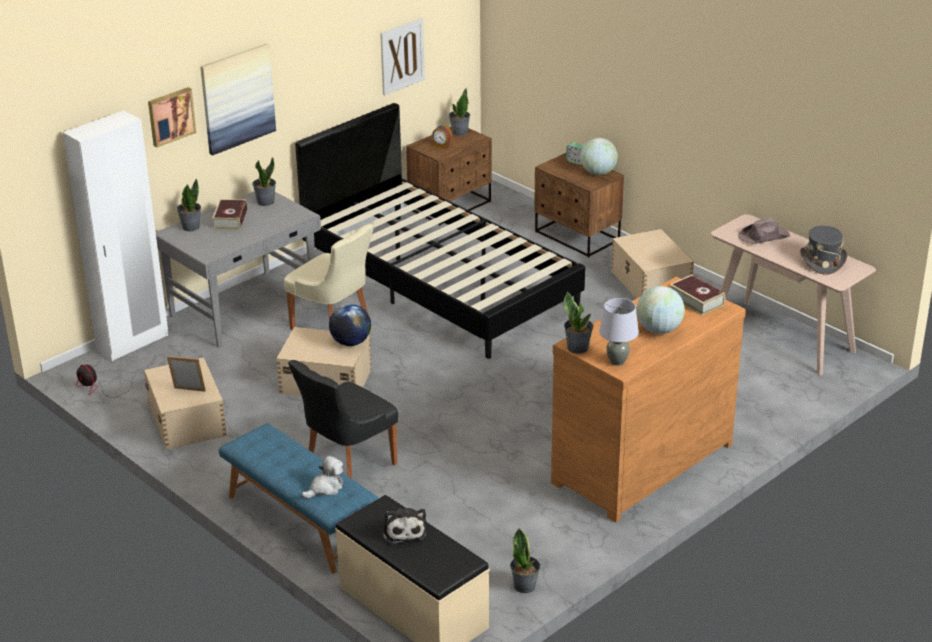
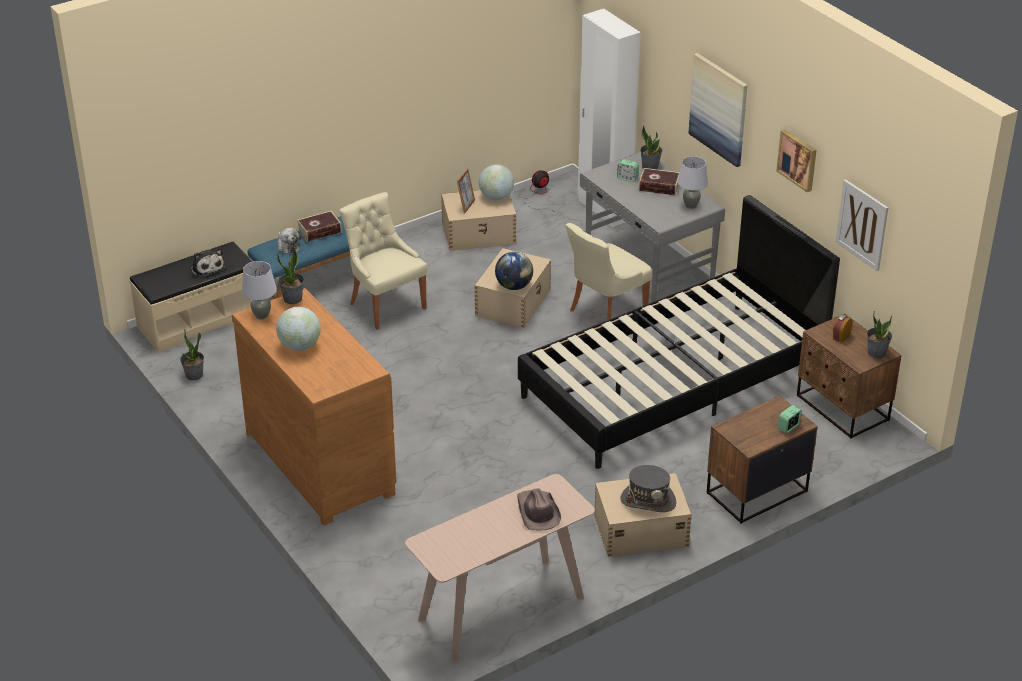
camera: 100 degrees right, 5 degrees up
(170, 116) = (672, 72): picture -> picture (798, 160)
(215, 237) = (627, 178): none -> alarm clock
(265, 202) = (691, 205): potted plant -> grey table lamp
(347, 465) = (385, 305): black chair -> beige chair
(404, 531) = (207, 267): plush toy -> plush toy turned 120 degrees counterclockwise
(598, 173) = (755, 439): globe -> globe (496, 197)
(696, 301) = (339, 376): book -> book (319, 231)
(822, 261) = (469, 543): grey hat -> grey hat (648, 500)

